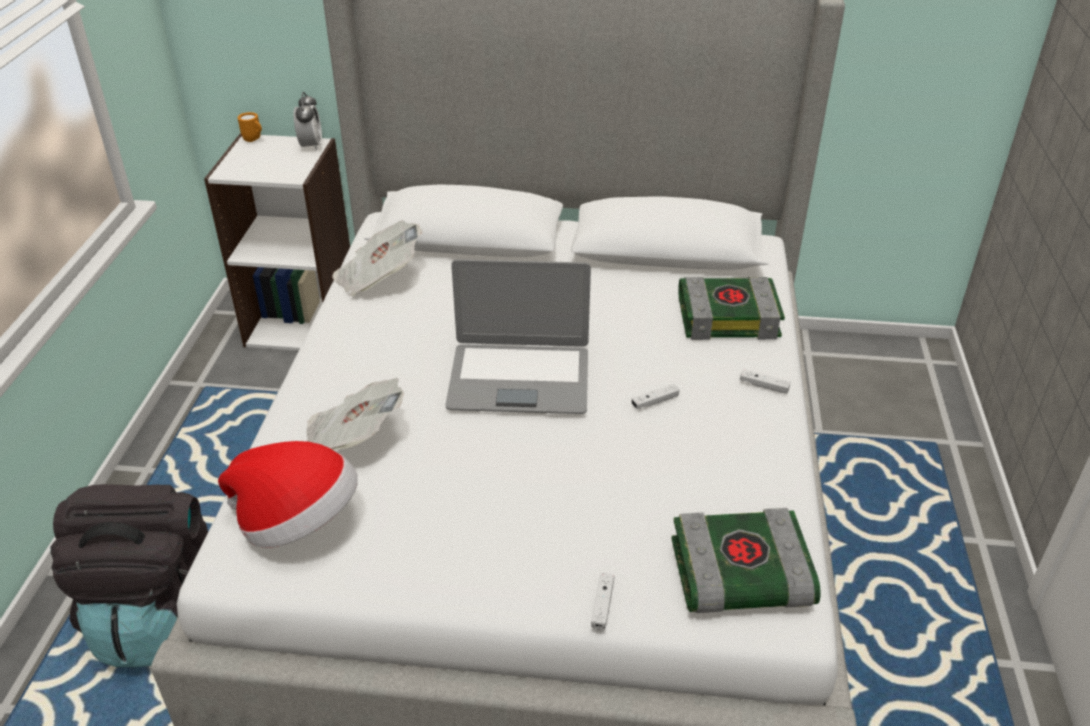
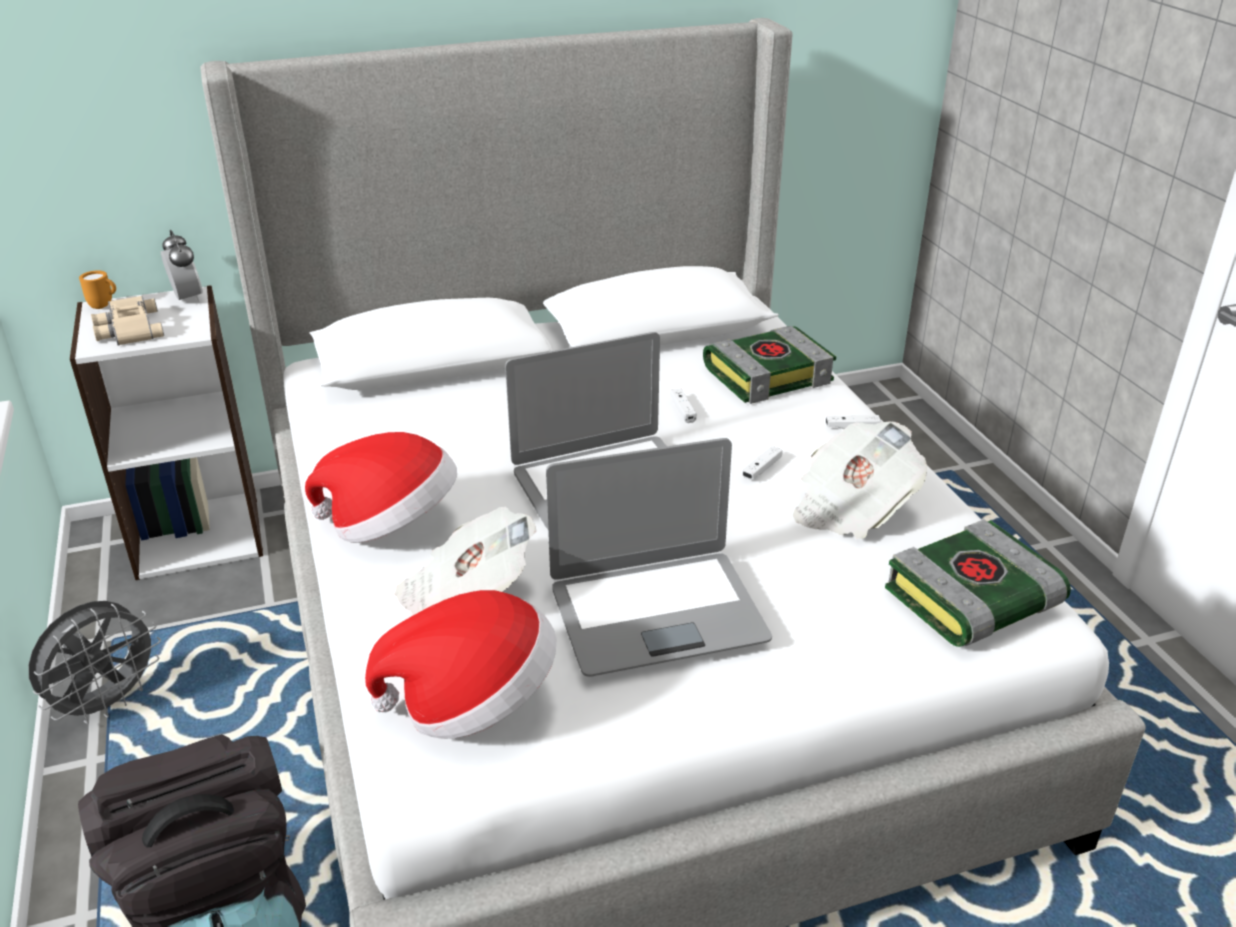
camera: 25 degrees left, 5 degrees down
(177, 432) = (107, 703): none -> grey fan
(255, 163) = (128, 329): none -> beige binoculars
(345, 365) = (392, 525): none -> hat
(378, 278) = (357, 426): newspaper -> newspaper (851, 507)
(474, 498) = (657, 613): none -> laptop
(602, 605) = (870, 672): white game controller -> white game controller (682, 410)

